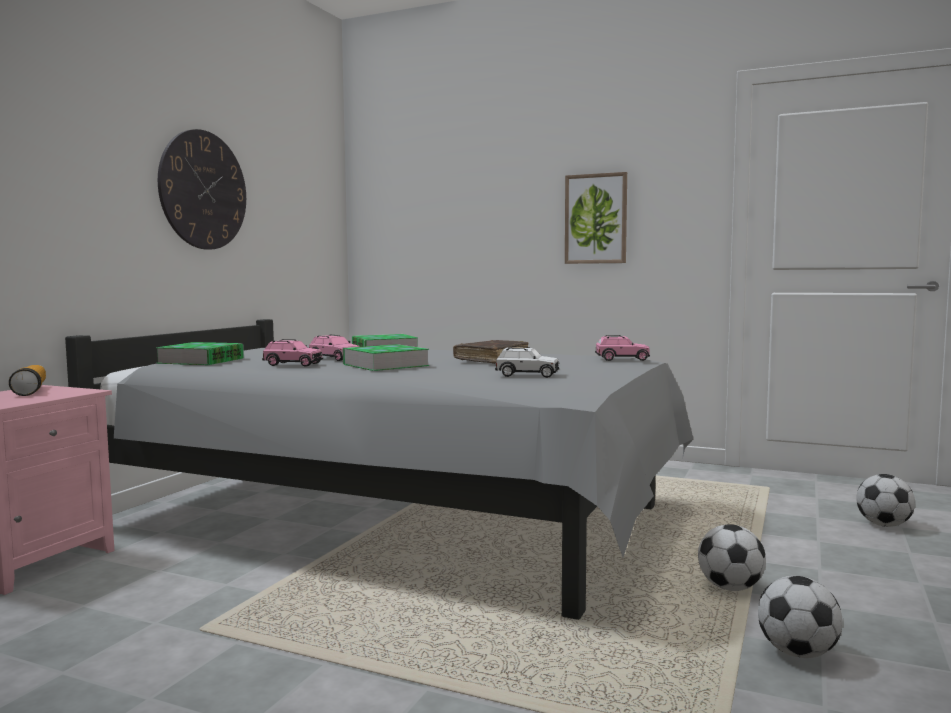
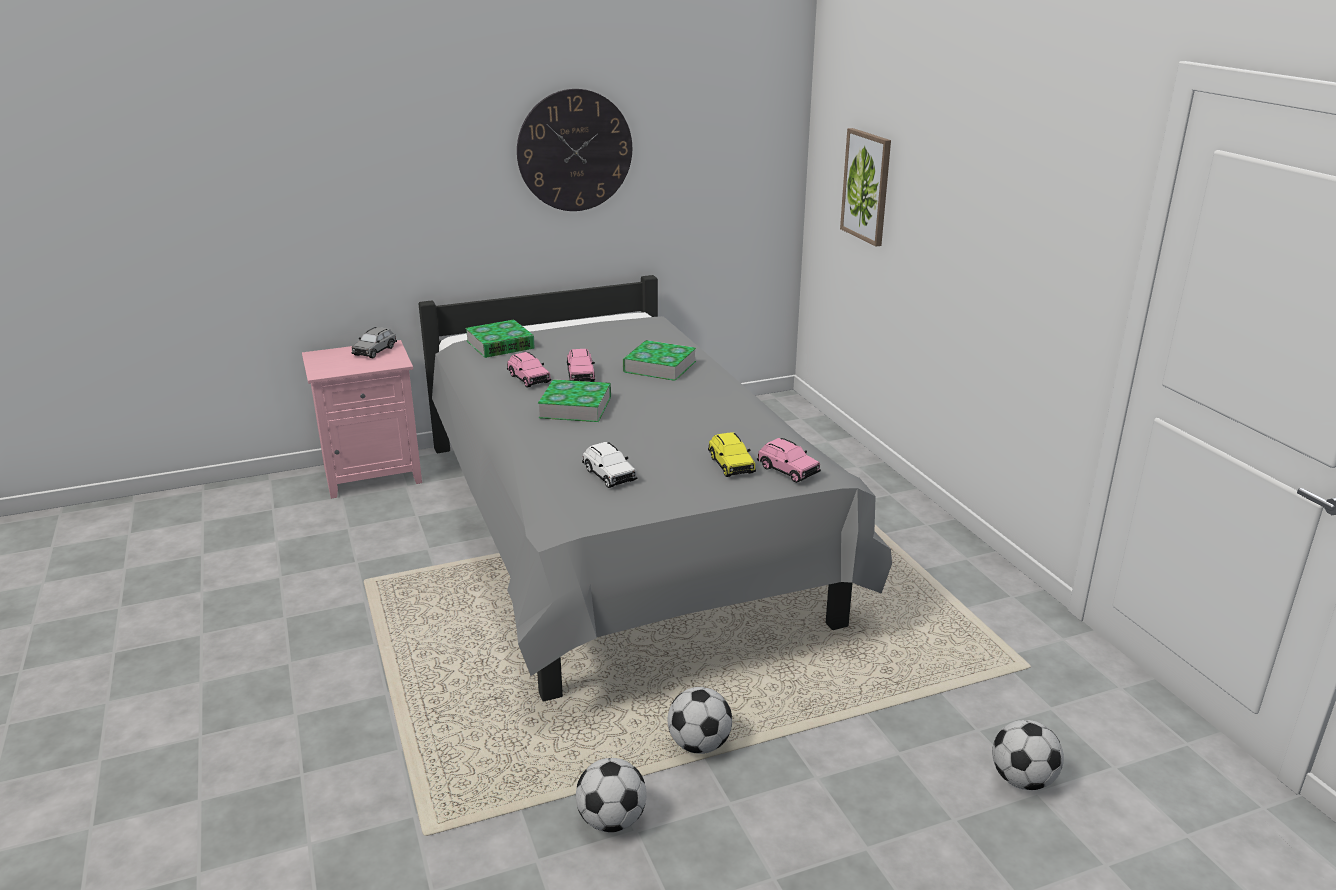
camera: 45 degrees right, 20 degrees up
(30, 391) = (375, 351): flashlight -> grey toy car
(491, 360) = (675, 427): brown book -> none
(585, 362) = (731, 465): none -> yellow toy car
(596, 219) = (1001, 232): picture -> picture (867, 186)

